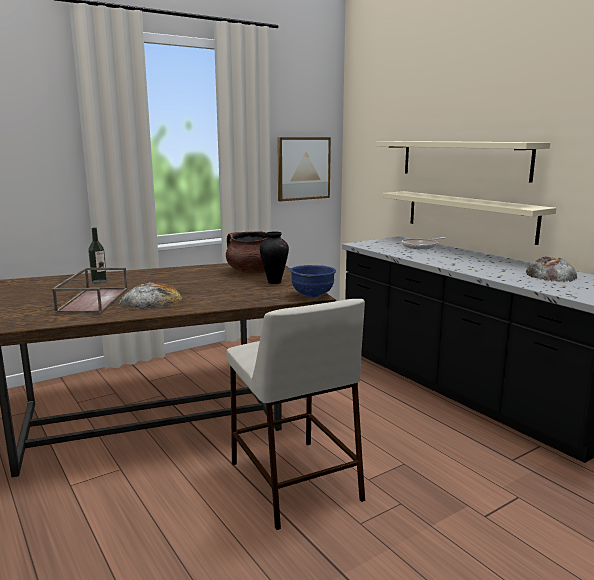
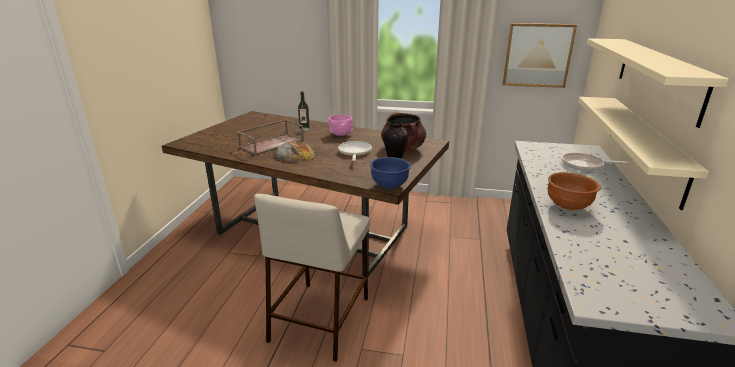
camera: 45 degrees right, 10 degrees up
(158, 276) = (340, 134): none -> pink bowl
(215, 285) = (354, 153): none -> frying pan
(470, 266) = (568, 207): none -> brown bowl
(550, 274) = (639, 253): bread -> none

